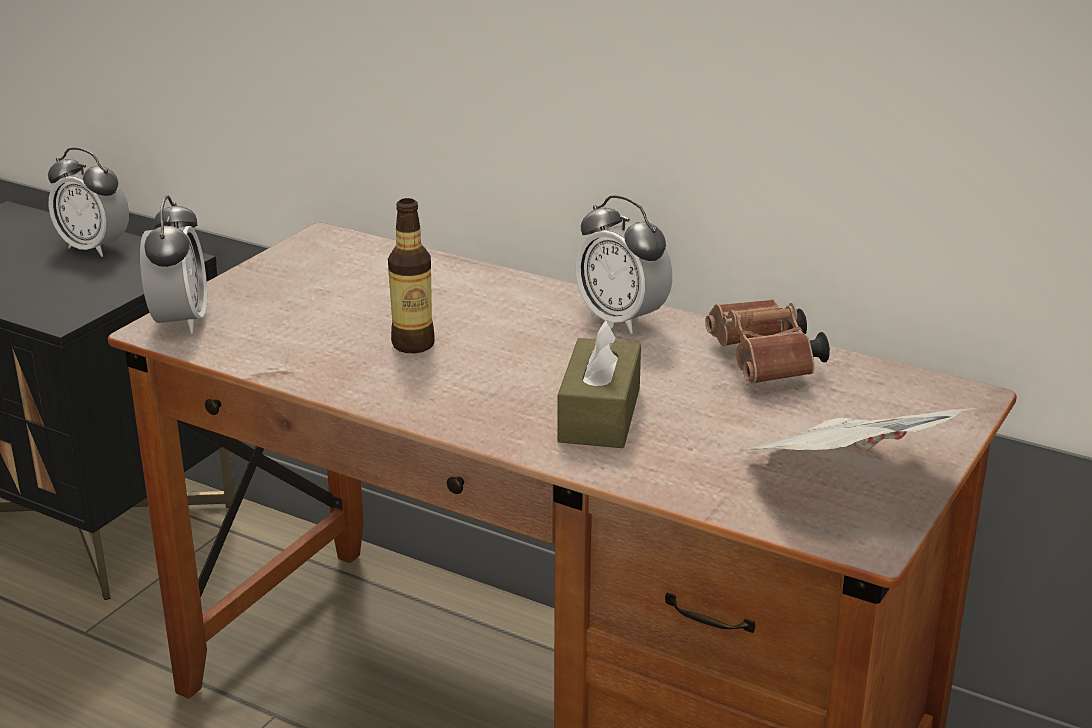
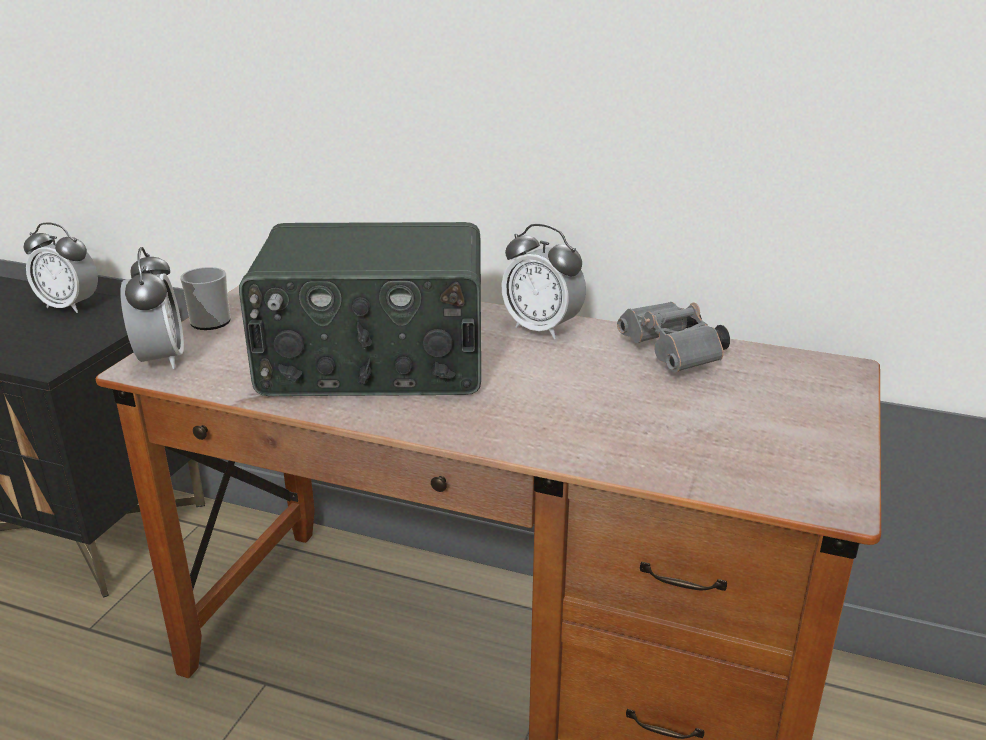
camera: 10 degrees left, 0 degrees up
(239, 280) = (207, 320): none -> mug
(413, 344) = (374, 362): bottle -> radio
(599, 415) = (556, 410): brown tissue box -> none
(765, 365) = (674, 356): brown binoculars -> grey binoculars
(853, 481) = (795, 449): newspaper -> none

